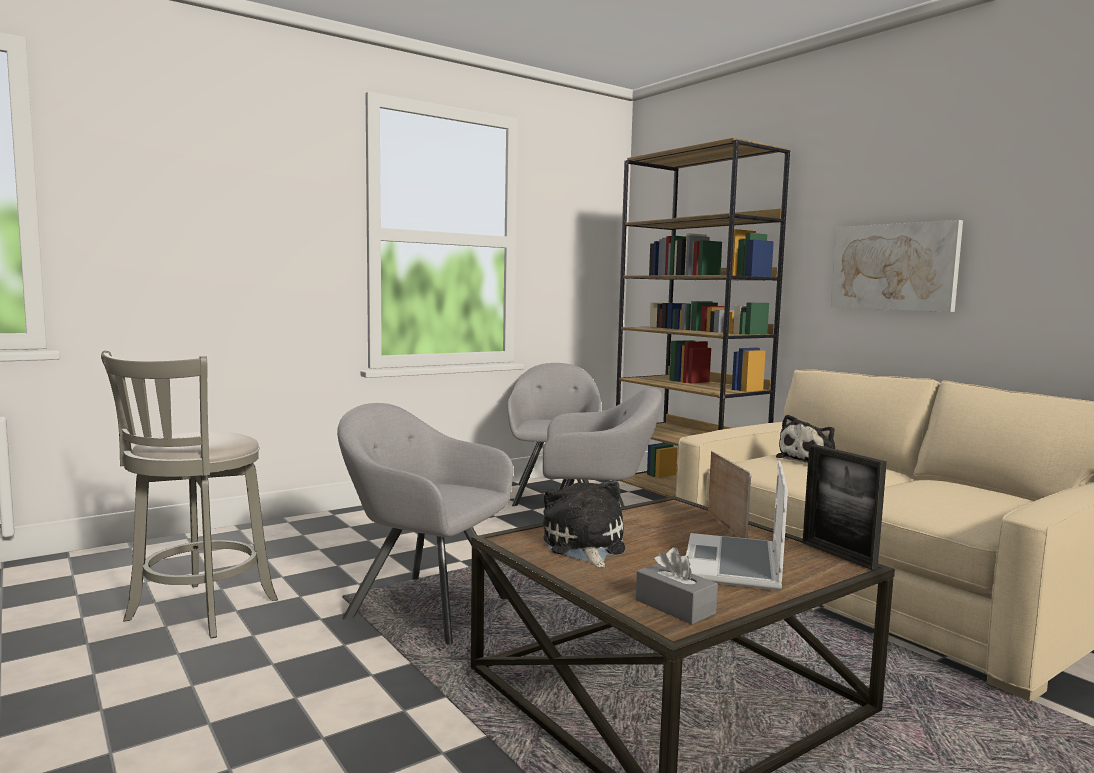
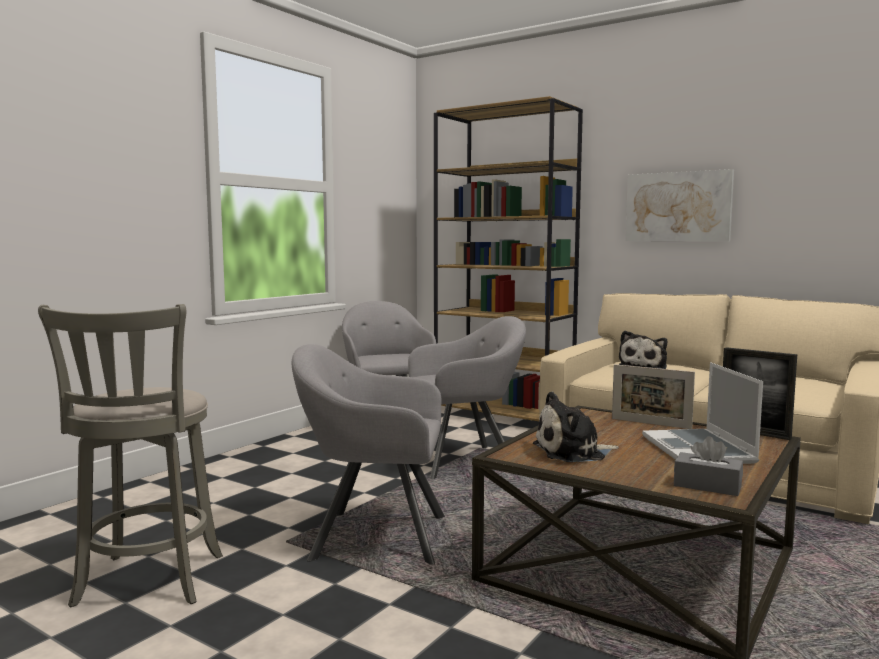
camera: 20 degrees left, 0 degrees up
(584, 546) = (573, 452): plush toy -> plush toy turned 75 degrees counterclockwise
(726, 527) = (650, 423): picture frame -> picture frame turned 150 degrees clockwise

